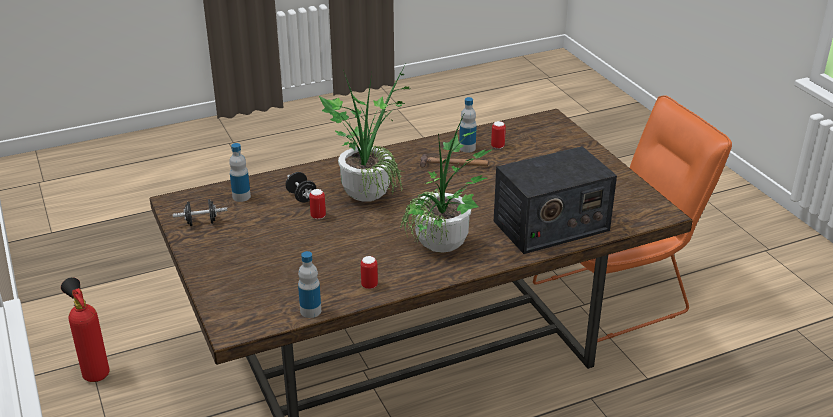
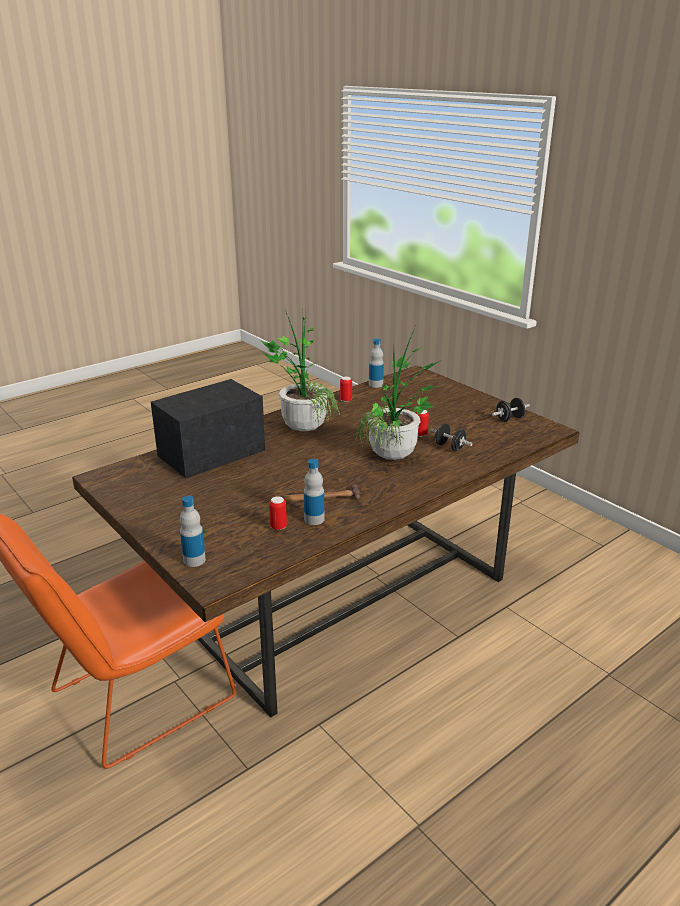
camera: 165 degrees right, 5 degrees down
(94, 372) = (588, 538): fire extinguisher -> none
(241, 196) = (502, 440): bottle -> bottle (194, 560)

